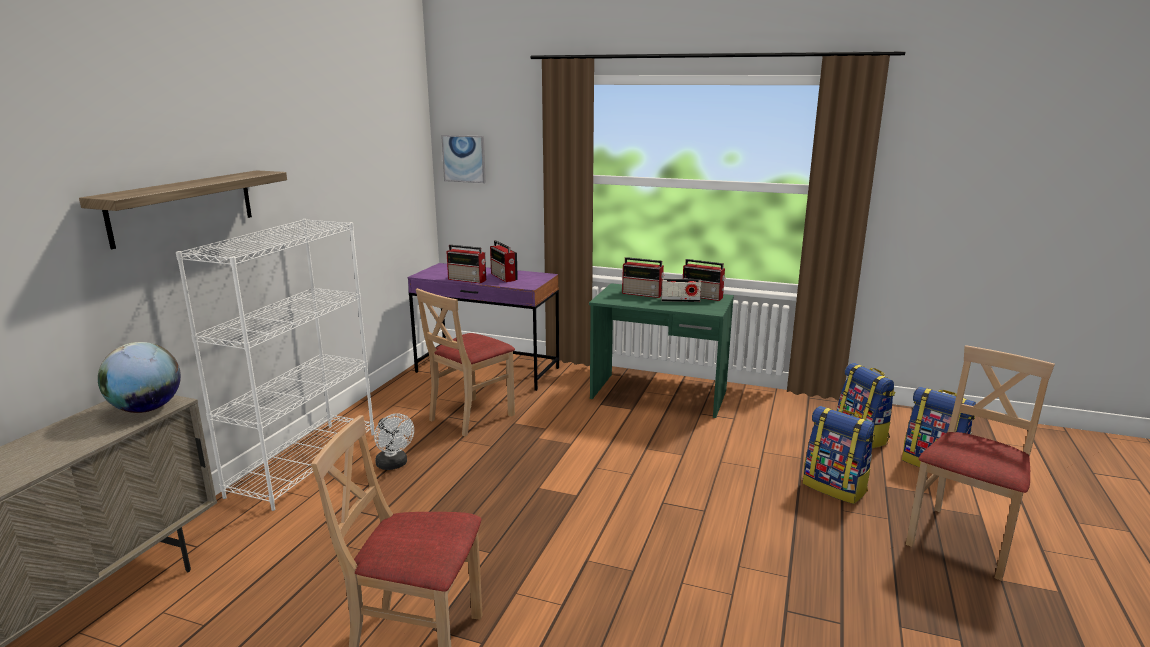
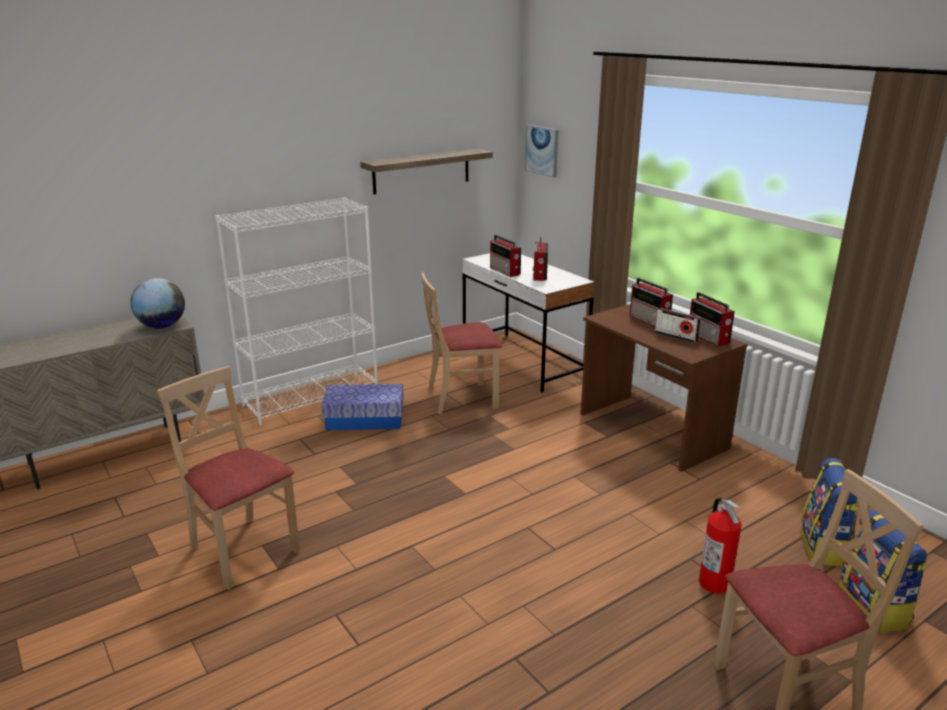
camera: 35 degrees right, 5 degrees up
(183, 207) = (230, 181): shelf -> shelf (421, 171)
(394, 465) = (365, 419): white fan -> storage box
(487, 370) = (522, 361): purple desk -> white desk
(659, 395) = (651, 431): green desk -> brown desk
(835, 488) = (714, 583): backpack -> fire extinguisher

